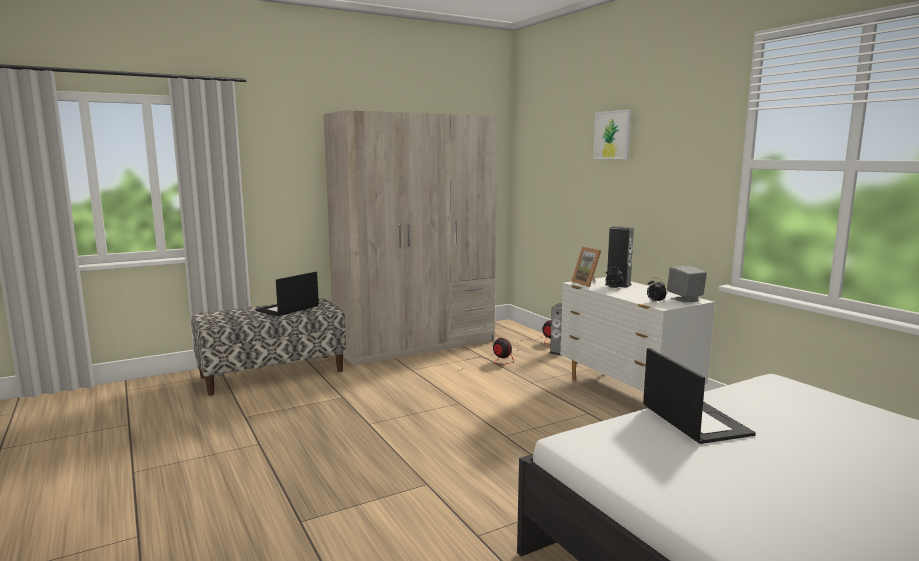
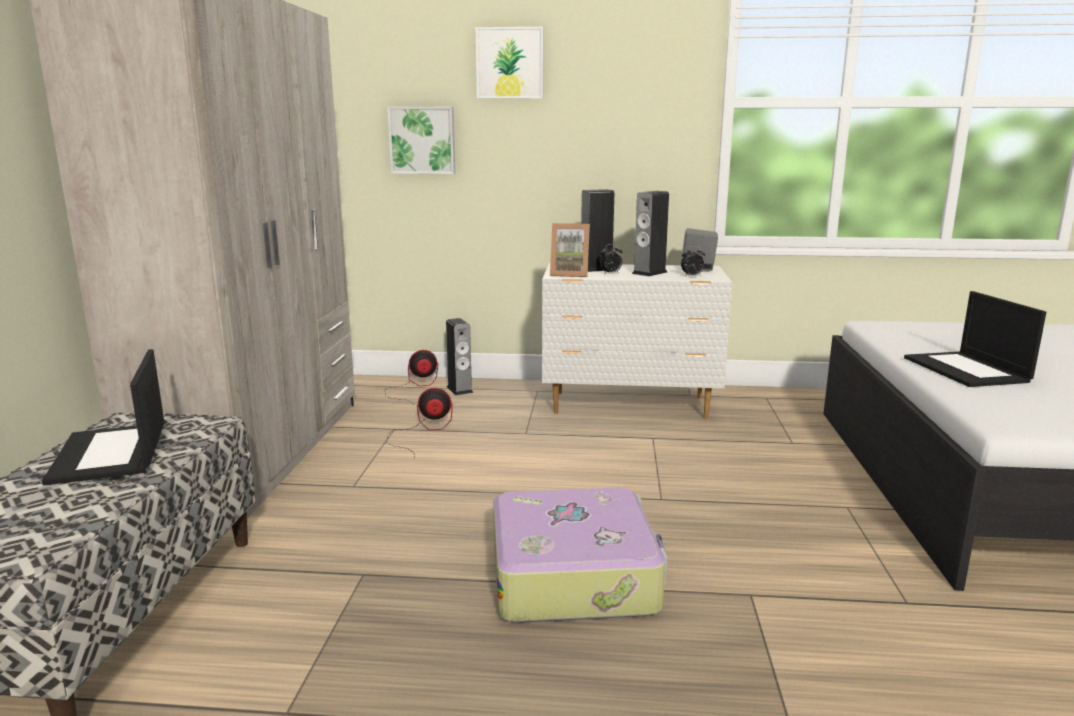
camera: 55 degrees left, 5 degrees up
(392, 436) = (574, 575): none -> suitcase
(568, 184) = (422, 140): none -> picture
(639, 293) = (649, 273): none -> speaker
(693, 420) = (967, 370): laptop -> laptop turned 120 degrees counterclockwise

